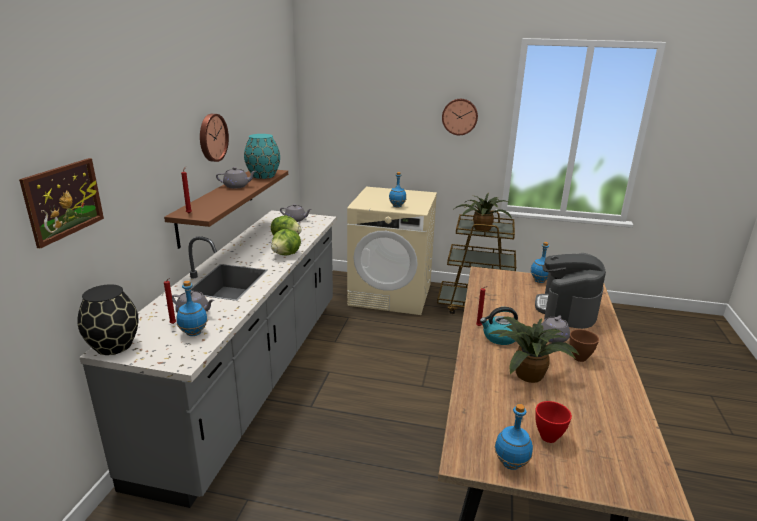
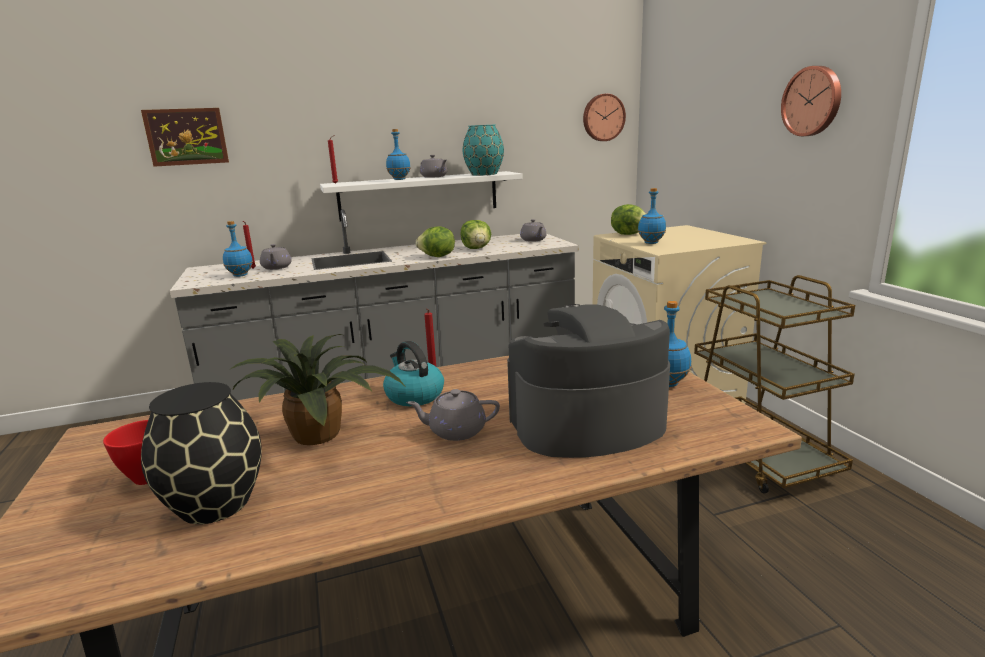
camera: 60 degrees right, 5 degrees down
(113, 346) = (207, 268): black vase -> black vase (215, 503)
(212, 137) = (416, 120): wall clock -> wall clock (603, 117)
(217, 205) = (419, 195): brown shelf -> white shelf
(364, 202) = (629, 234): none -> lettuce
(480, 229) = (763, 304): potted plant -> none
(510, 463) = (83, 463): blue bottle -> blue bottle (399, 179)
(579, 357) = (409, 464): brown bowl -> none

